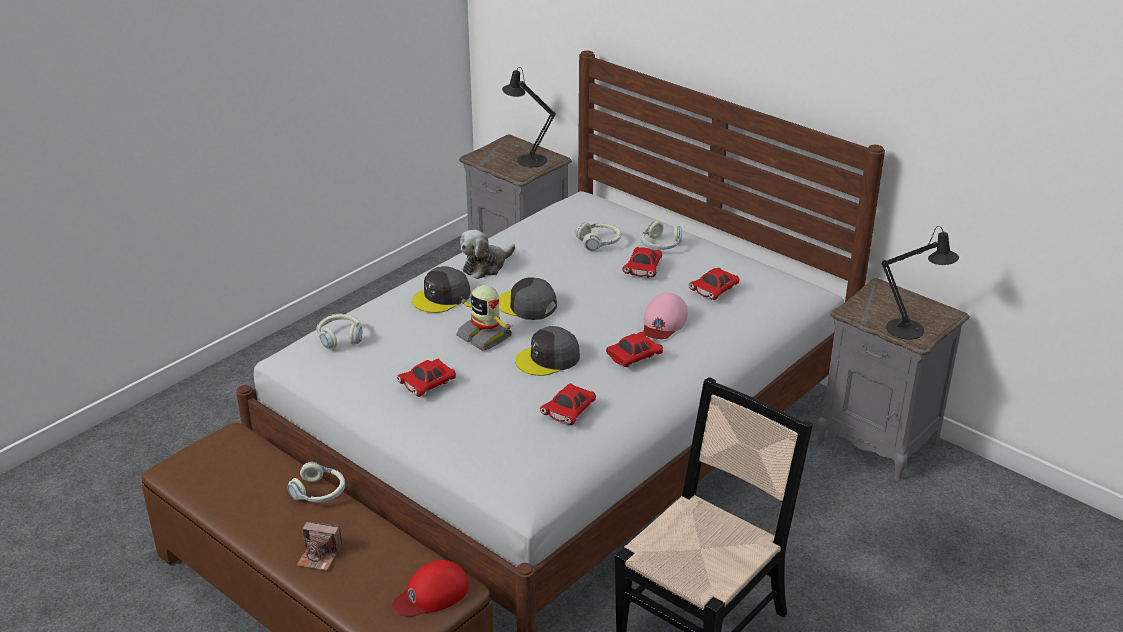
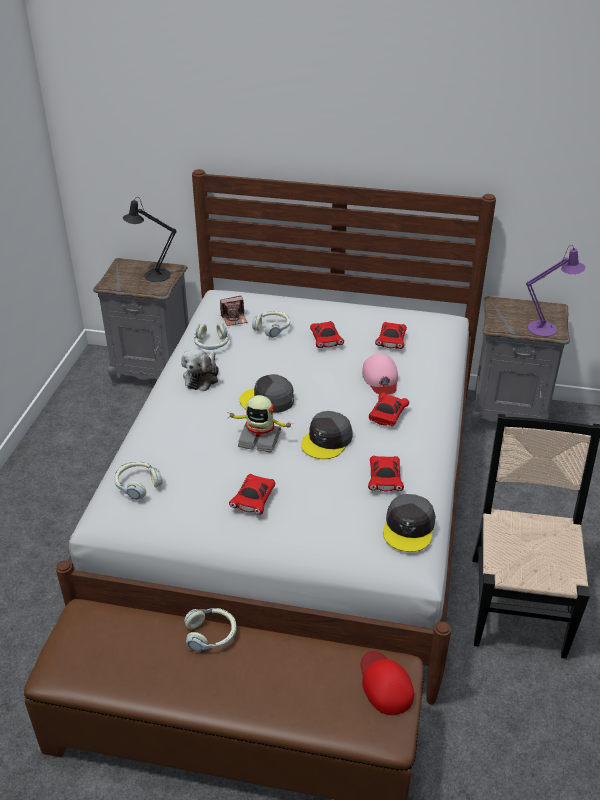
camera: 30 degrees left, 5 degrees up
(319, 556) = (264, 695): camera -> camera (234, 318)
(431, 594) = (385, 684): red cap -> red cap turned 135 degrees clockwise
(442, 297) = (192, 417): grey cap -> grey cap (409, 527)
(660, 245) = (318, 317): headphones -> headphones (211, 344)
(911, 330) = (546, 328): black table lamp -> purple table lamp

